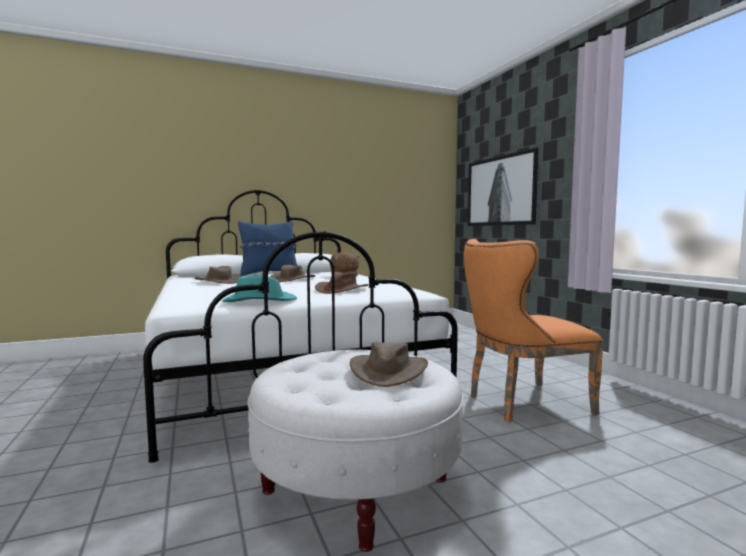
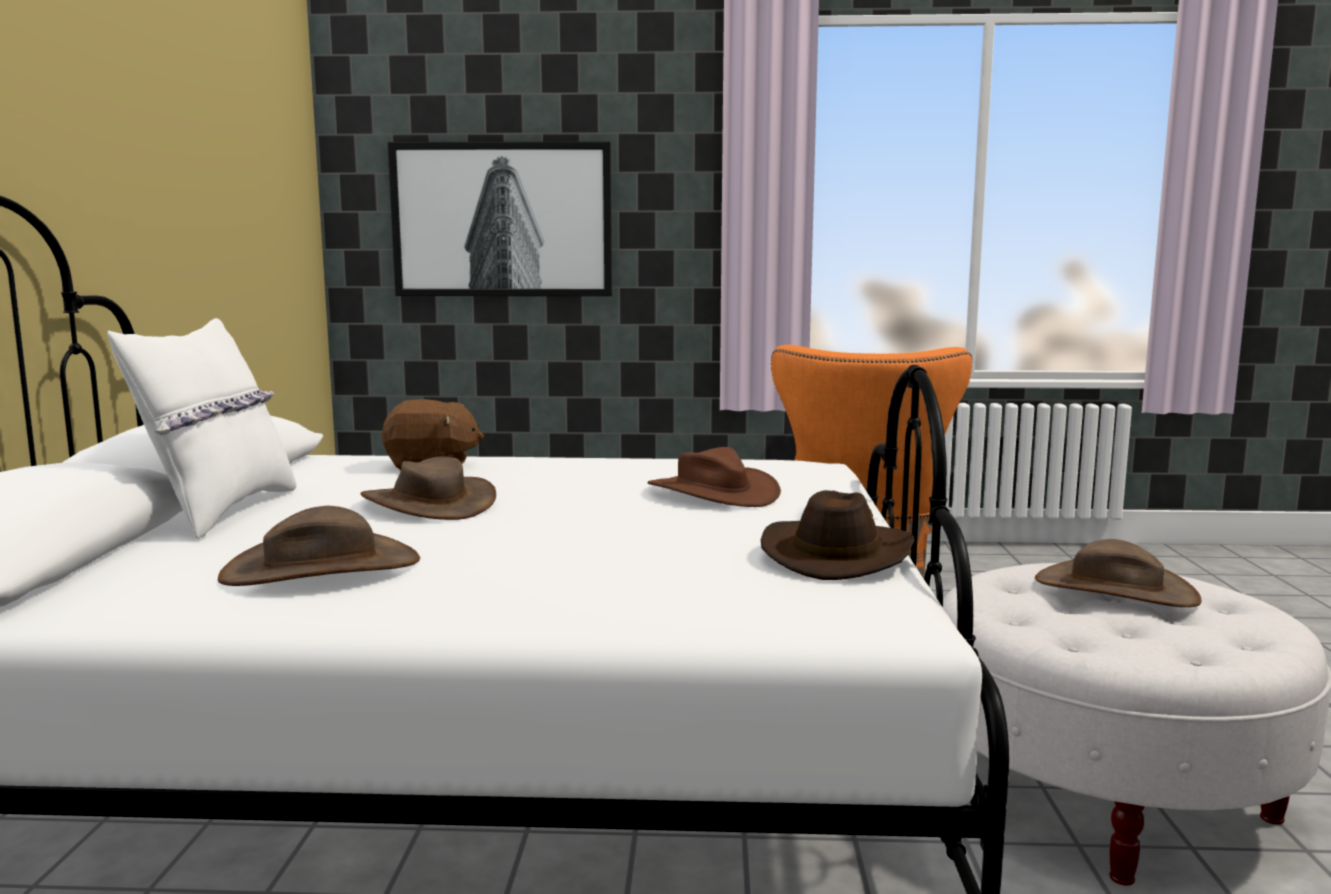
camera: 65 degrees left, 5 degrees up
(259, 301) = (837, 555): turquoise hat -> brown hat
(269, 274) = (220, 512): blue pillow -> white pillow

